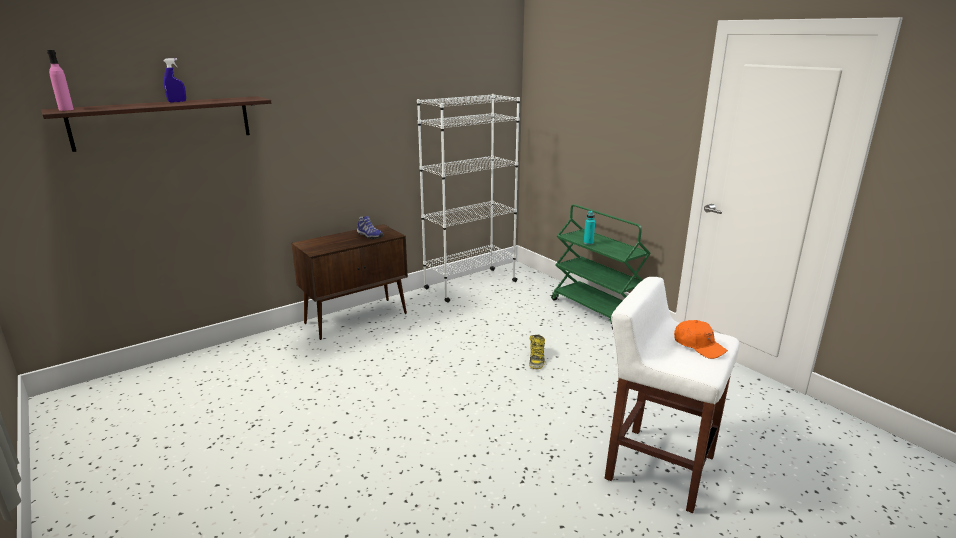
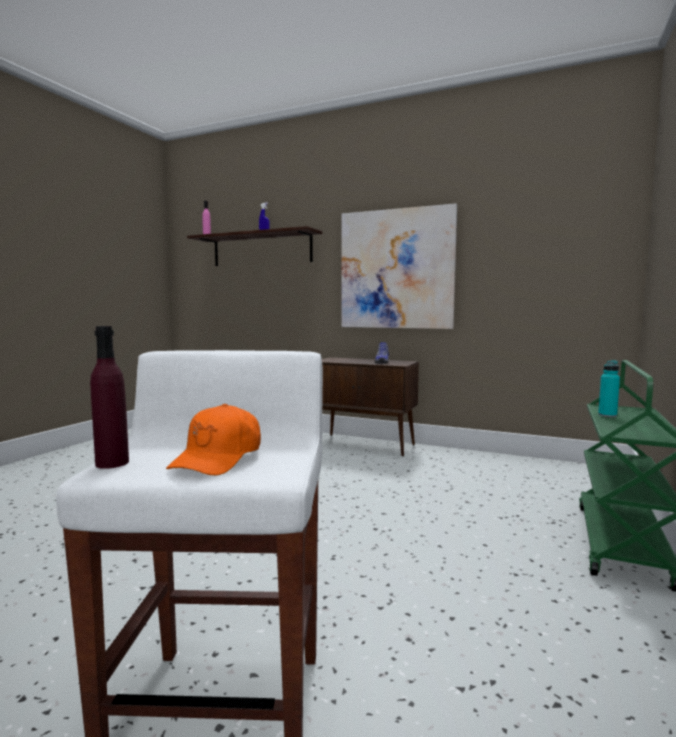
camera: 60 degrees right, 15 degrees down
(351, 137) = (396, 269): none -> picture
(470, 285) = (513, 463): white bookcase -> none
(536, 359) = (412, 534): boot -> none
(694, 371) = (112, 463): none -> purple bottle

